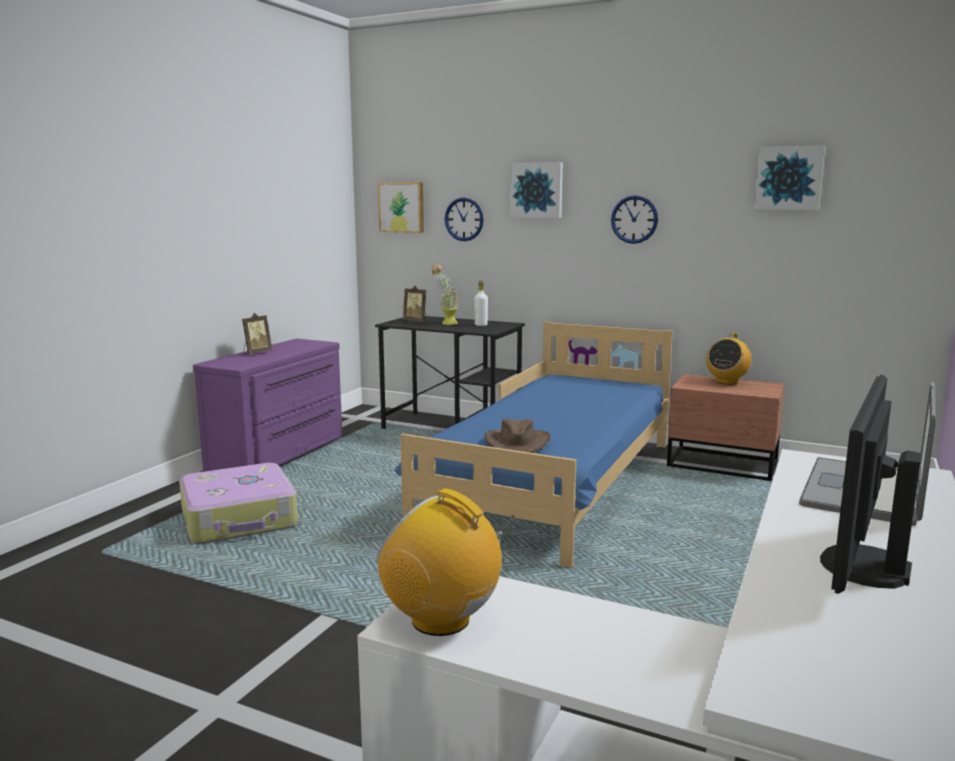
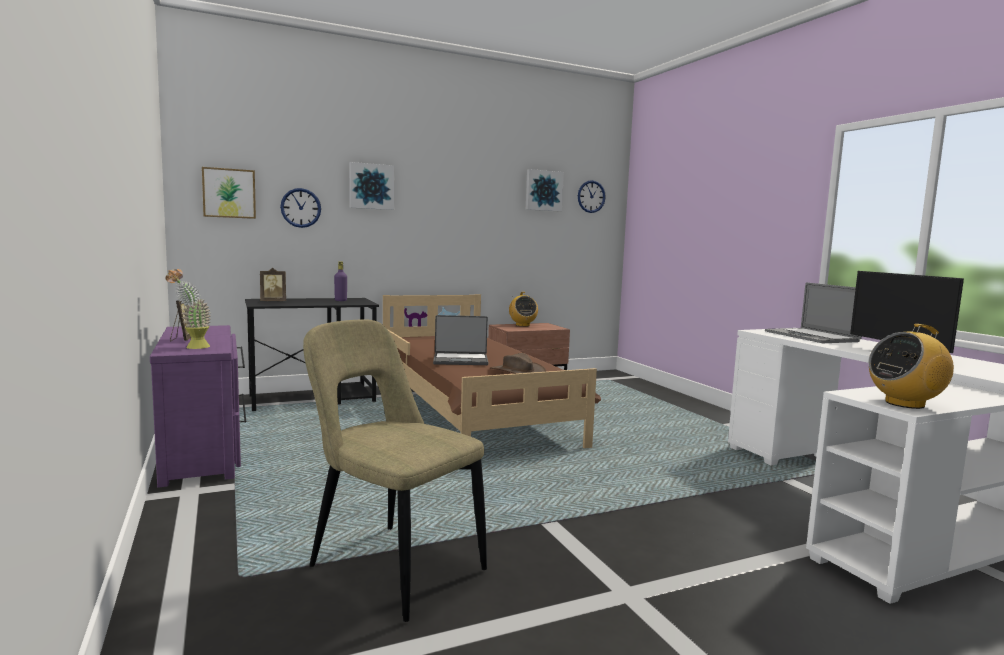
camera: 50 degrees left, 5 degrees down
(165, 588) = (391, 566): none -> beige chair
(240, 519) = (310, 502): suitcase -> none
(445, 323) = (306, 301): potted plant -> potted plant (191, 347)
(481, 325) = (340, 300): white bottle -> purple bottle
(510, 415) = (460, 360): none -> laptop
(554, 484) = (473, 413): blue bed -> brown bed
(634, 219) = (449, 213): wall clock -> wall clock (591, 196)

